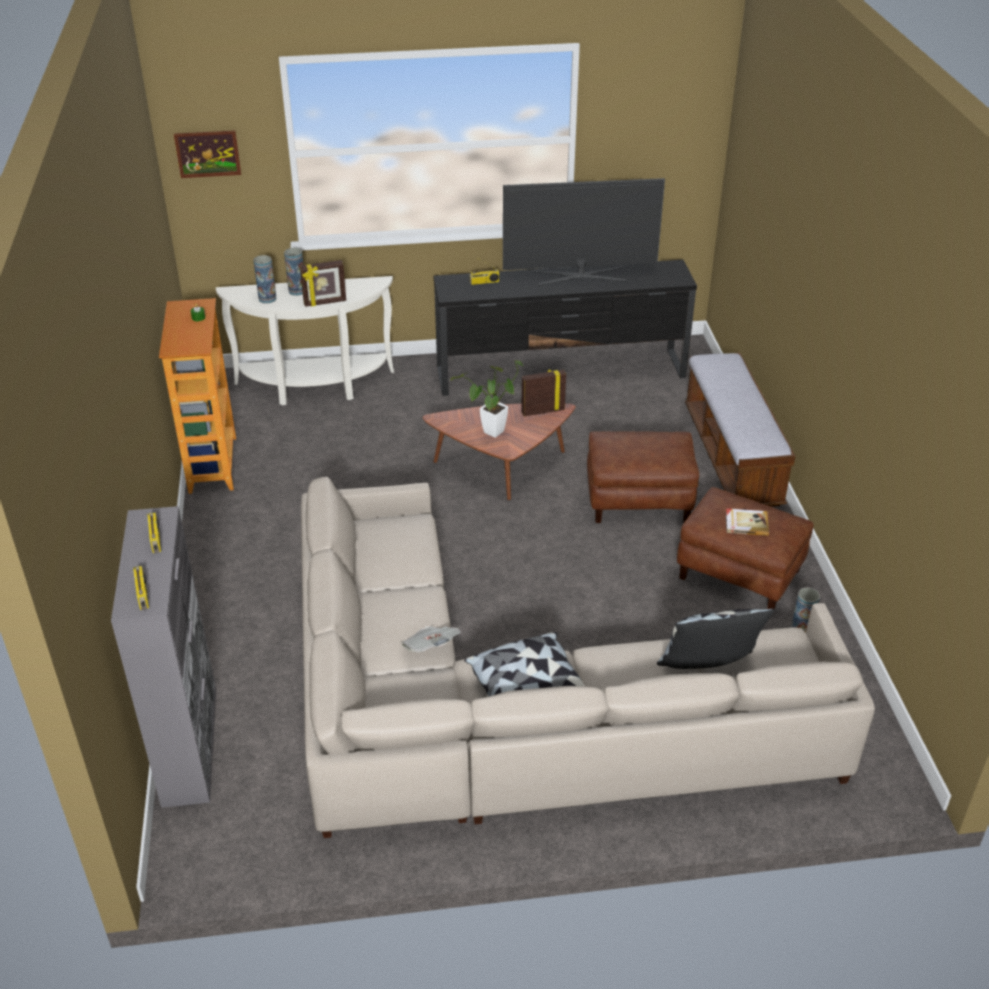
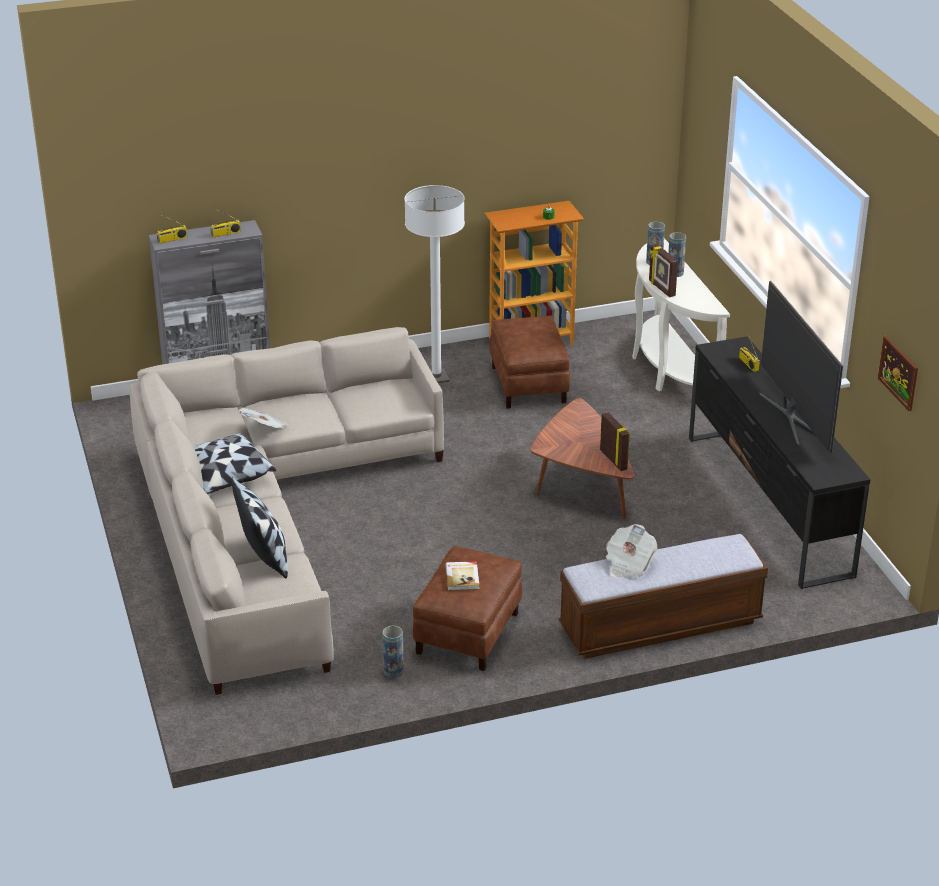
camera: 80 degrees right, 5 degrees down
(208, 153) = (697, 128): picture -> picture (898, 373)
(254, 543) = (436, 378): none -> white floor lamp
(490, 434) = (564, 435): potted plant -> none
(639, 500) = (562, 568): brown ottoman -> brown ottoman (529, 384)
(739, 417) = (628, 564): none -> newspaper

